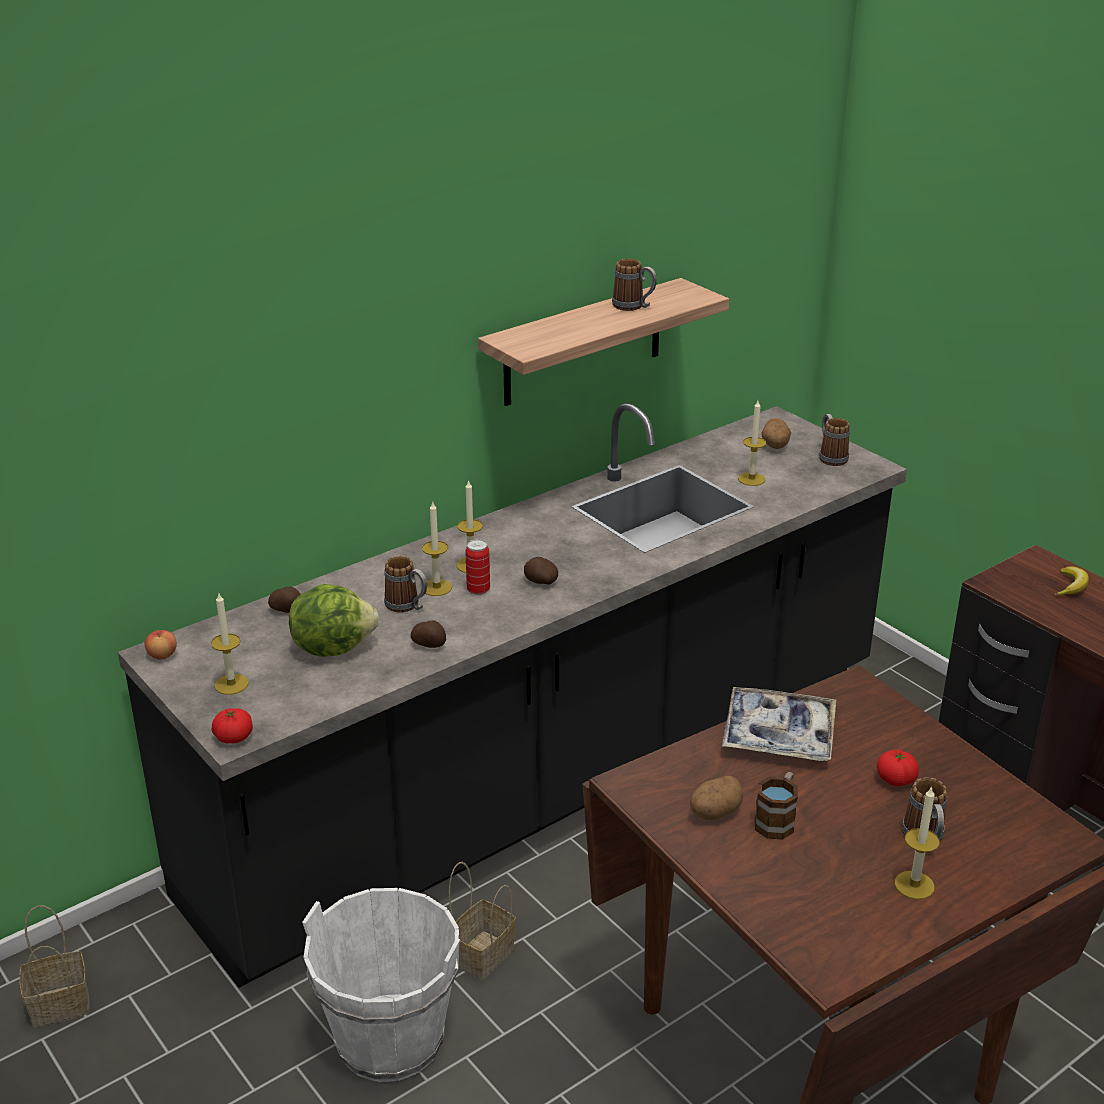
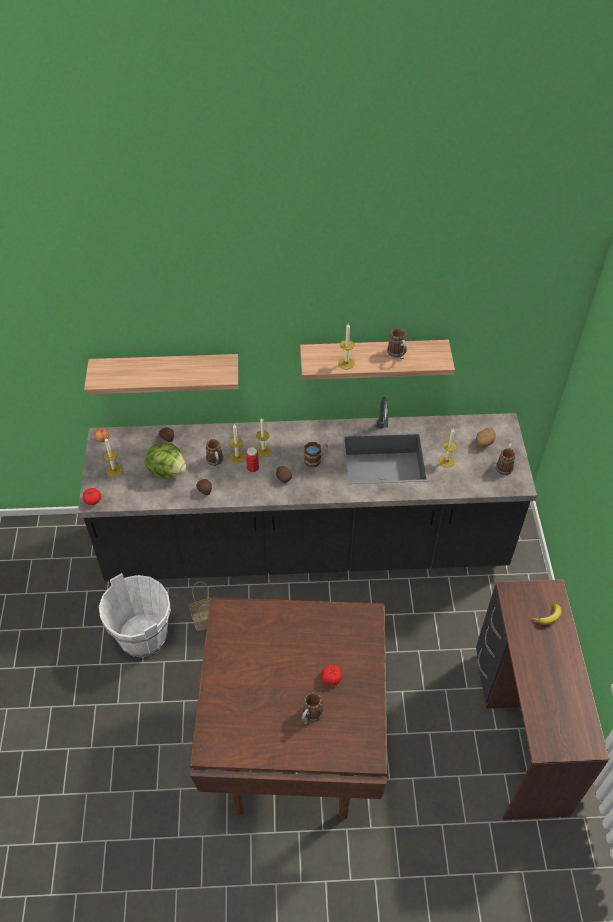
camera: 35 degrees right, 20 degrees up
(57, 1006) = (45, 547): basket -> none
(259, 463) = (166, 372): none -> shelf
(714, 812) = (240, 647): potato -> none
(777, 820) = (261, 667): mug -> mug (316, 459)
(778, 734) = (307, 623): tray -> none
(914, 885) = (281, 734): candle -> candle (346, 363)

